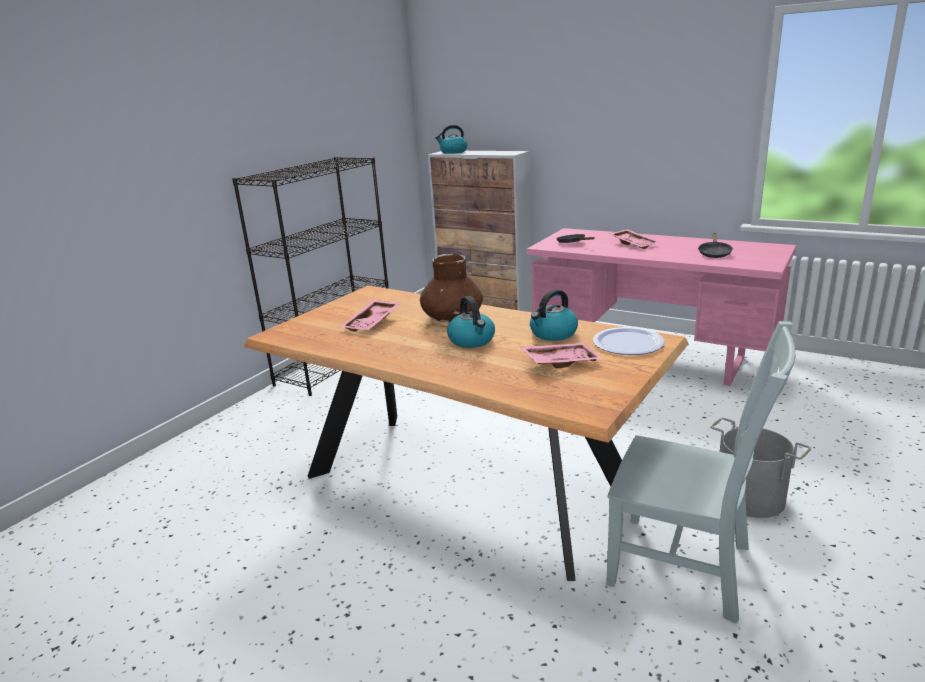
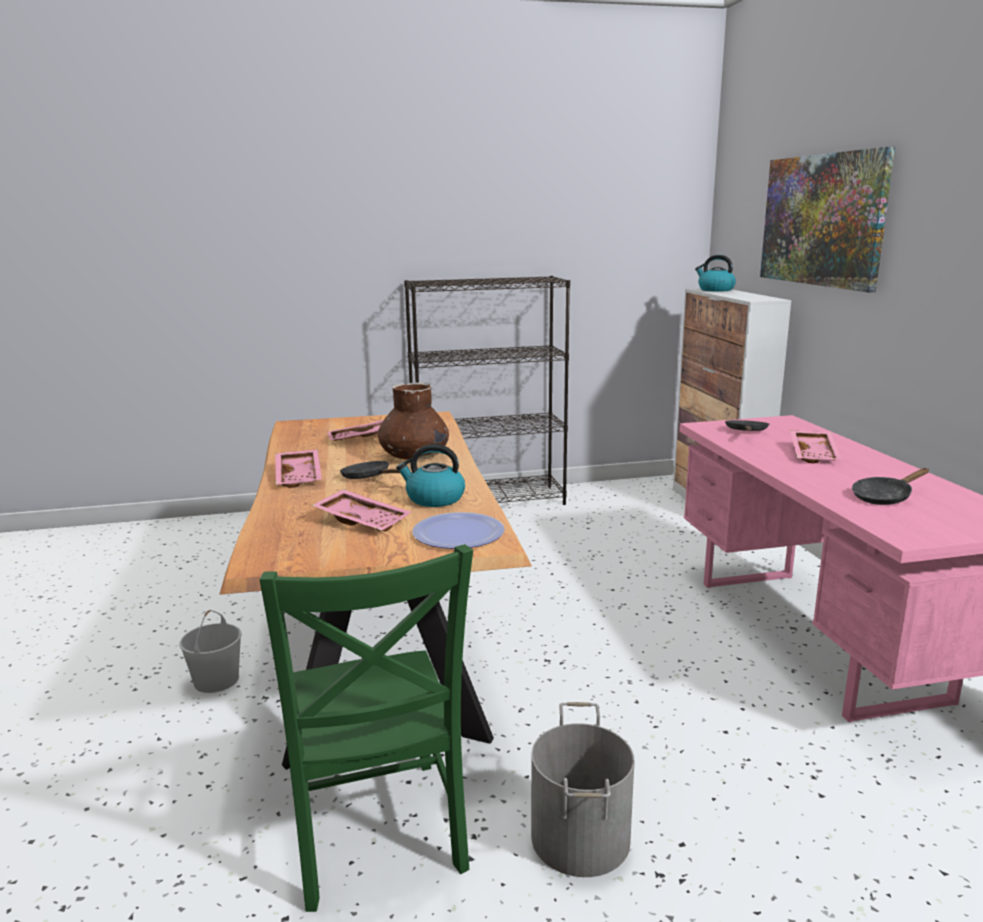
camera: 45 degrees right, 5 degrees down
(408, 575) = (216, 679): none -> white bucket
(423, 360) = (300, 476): none -> pink tray
(472, 340) = (369, 478): kettle -> black frying pan
(546, 92) = (821, 220): none -> picture
(686, 568) = (376, 836): grey chair -> green chair

